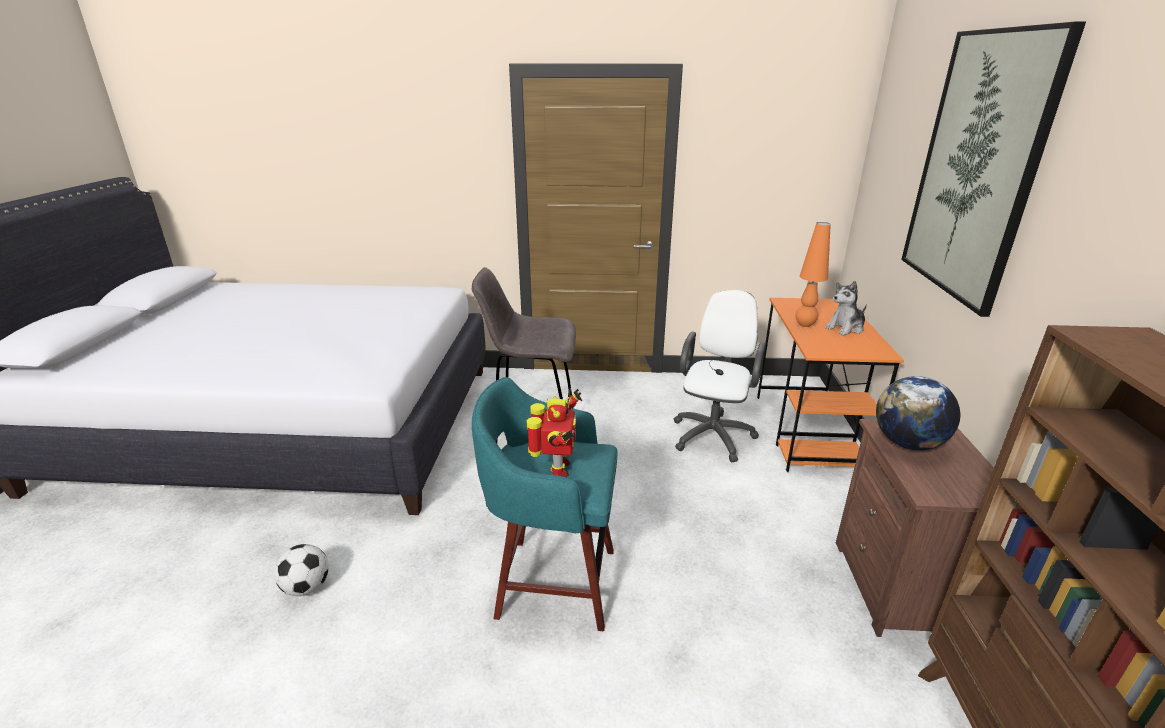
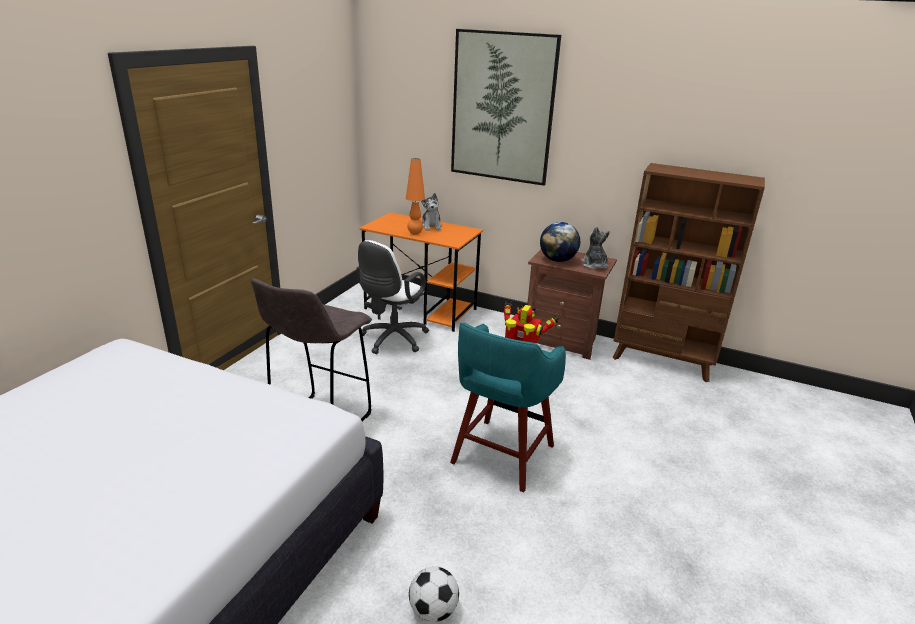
camera: 70 degrees left, 0 degrees up
(713, 433) = (391, 340): white office chair -> white office chair turned 105 degrees counterclockwise
(950, 485) = (594, 265): none -> plush toy

